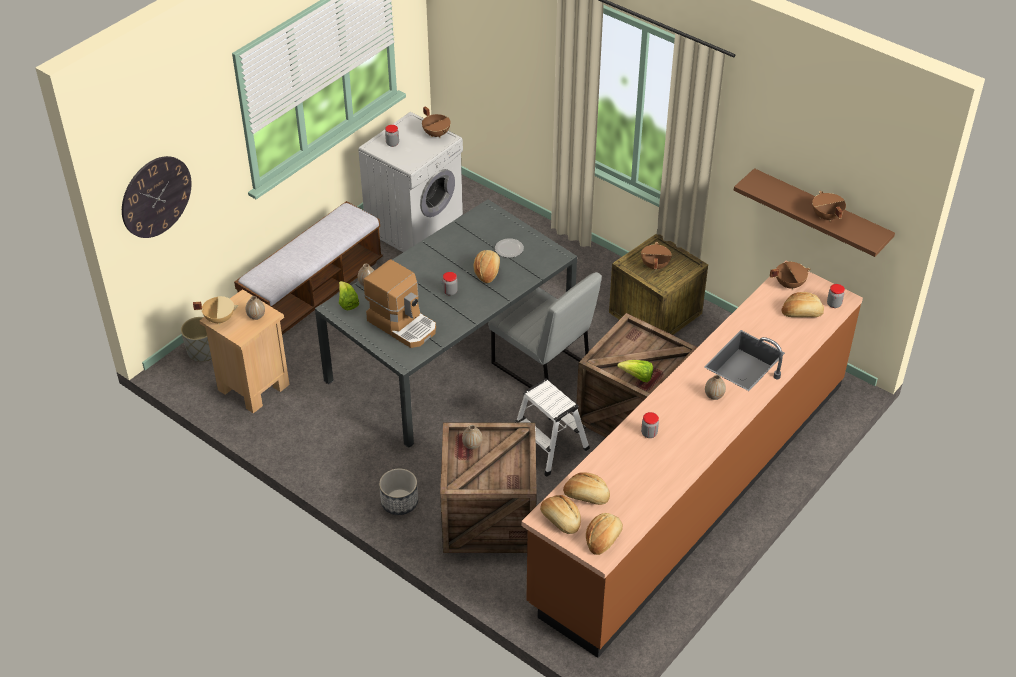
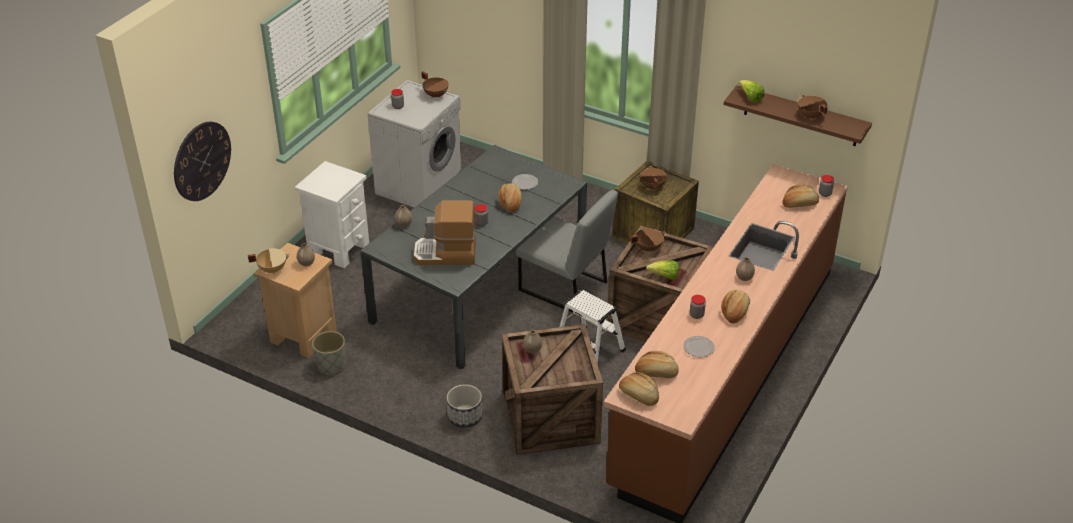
camera: 10 degrees left, 5 degrees down
(202, 352) = (247, 311): grey planter -> grey planter (331, 366)
(314, 292) = (340, 249): bench -> white nightstand
(347, 303) = (389, 242): lettuce -> lettuce (750, 98)
(403, 324) = (446, 254): coffee machine -> coffee machine turned 150 degrees clockwise
(603, 539) = (682, 406): bread -> bread (735, 312)
(640, 472) = (698, 347): none -> plate
(789, 284) = (781, 182): brown cooking pot -> brown cooking pot (647, 248)

